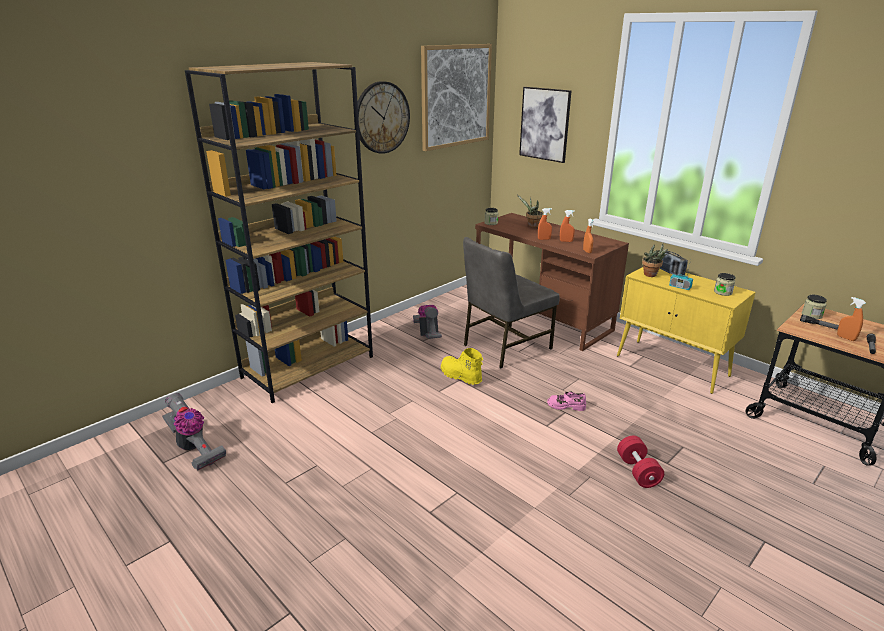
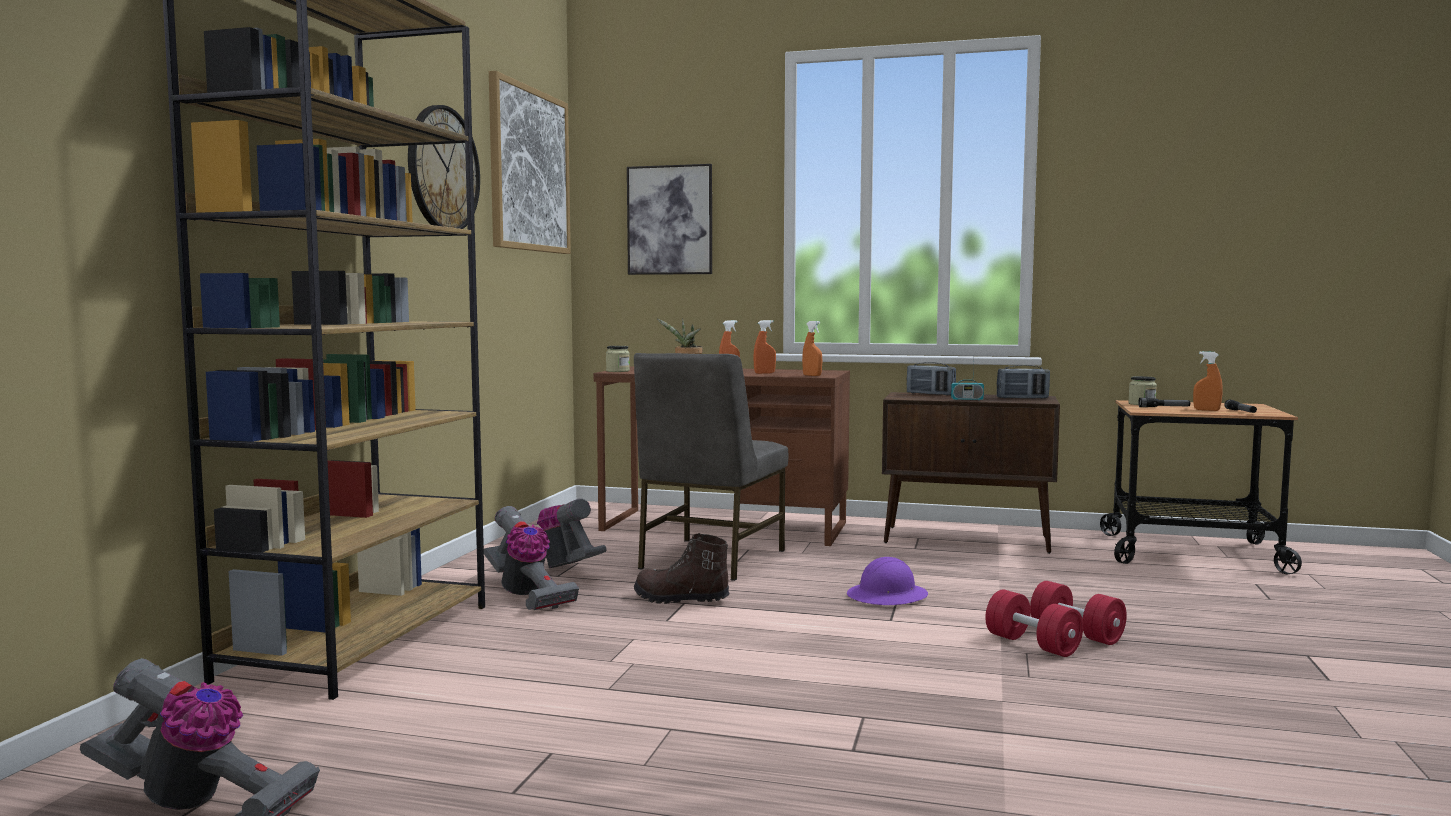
camera: 30 degrees left, 20 degrees down
(396, 353) = (526, 595): none -> vacuum cleaner
(460, 376) = (680, 599): yellow boot -> brown boot
(566, 405) = (887, 596): pink shoe -> purple hard hat
(601, 471) = (1032, 644): none -> red dumbbell
(651, 275) = (914, 397): potted plant -> none
(673, 366) = (968, 540): yellow cabinet -> brown cabinet
(722, 292) = (1022, 398): jar -> radio

